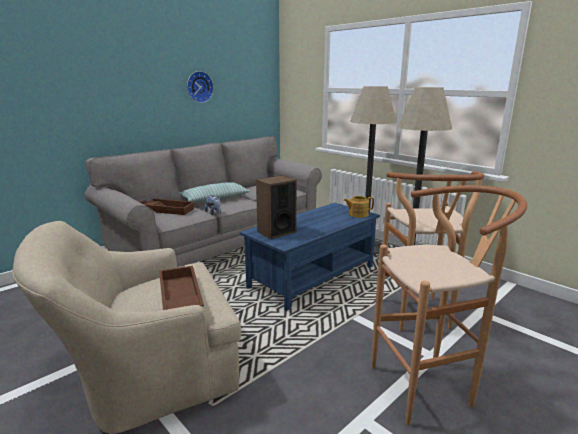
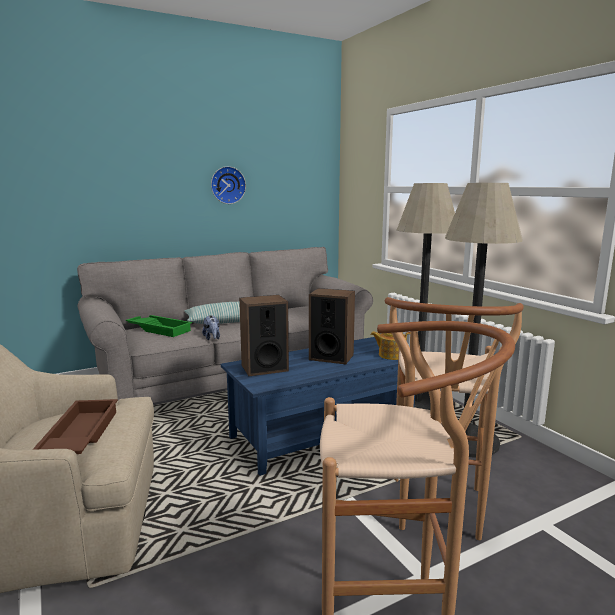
camera: 15 degrees right, 5 degrees down
(167, 209) = (160, 329): brown tray -> green tray
(317, 219) = (331, 357): none -> speaker

